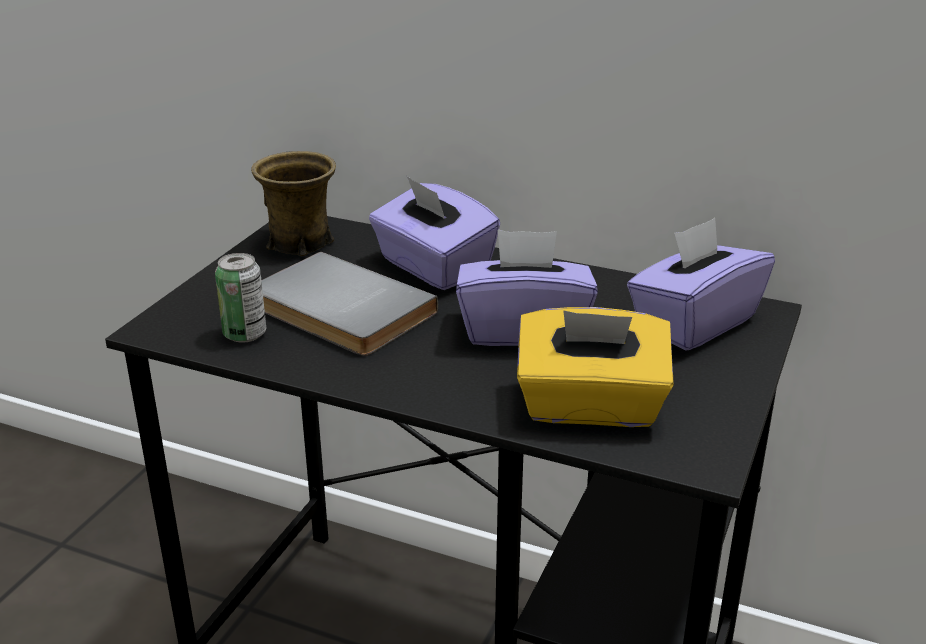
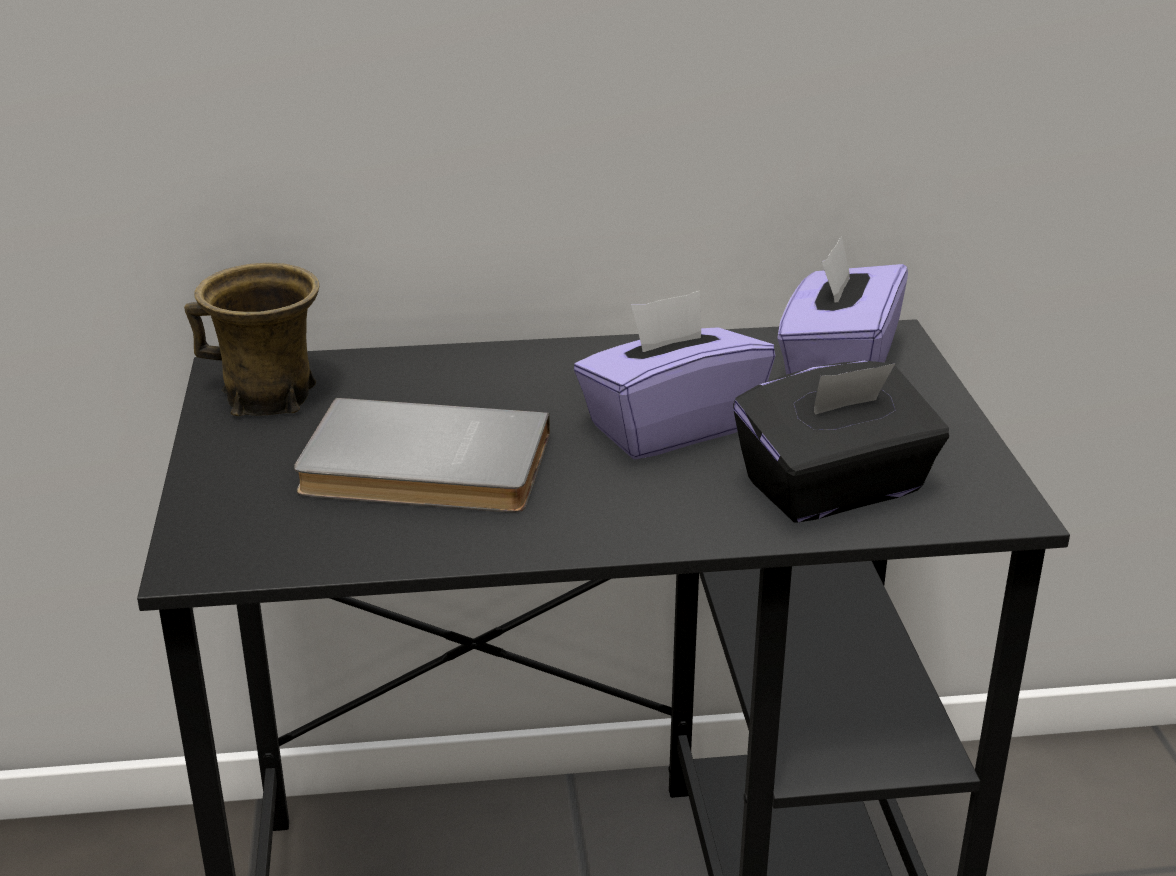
camera: 30 degrees left, 0 degrees up
(245, 334) = (335, 532): can -> none
(433, 267) = (480, 383): purple tissue box -> none
(590, 407) = (835, 489): yellow tissue box -> black tissue box

